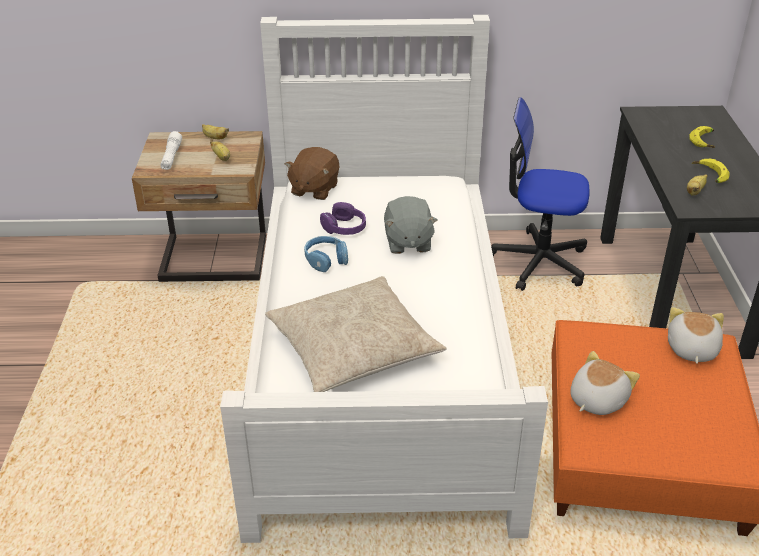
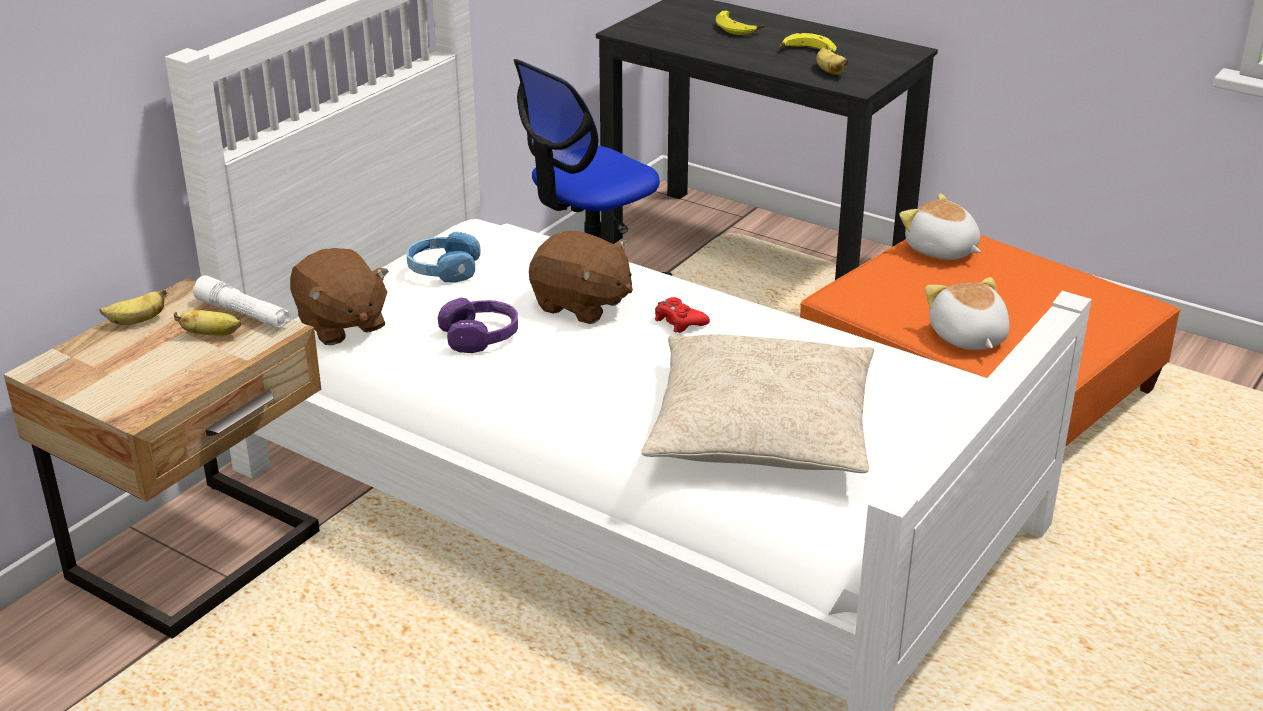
camera: 55 degrees left, 5 degrees down
(171, 157) = (130, 377): white flashlight -> white flashlight (244, 314)
(326, 259) = (537, 378): blue headphones -> blue headphones (443, 269)
(407, 242) = (581, 305): grey plush toy -> brown plush toy
(428, 278) = (679, 321): none -> red game controller

